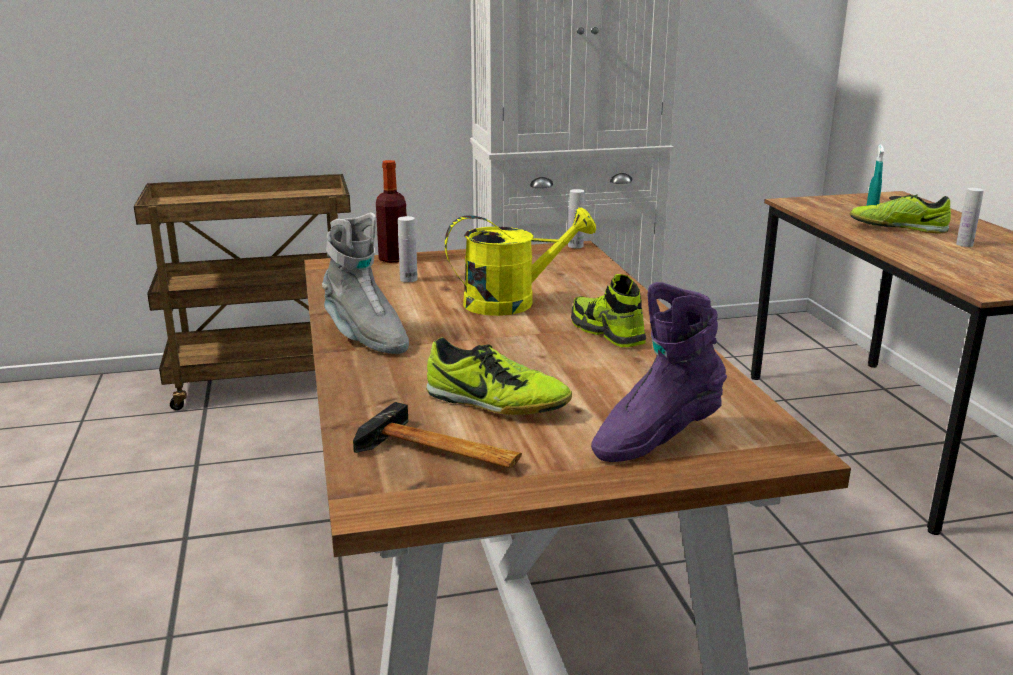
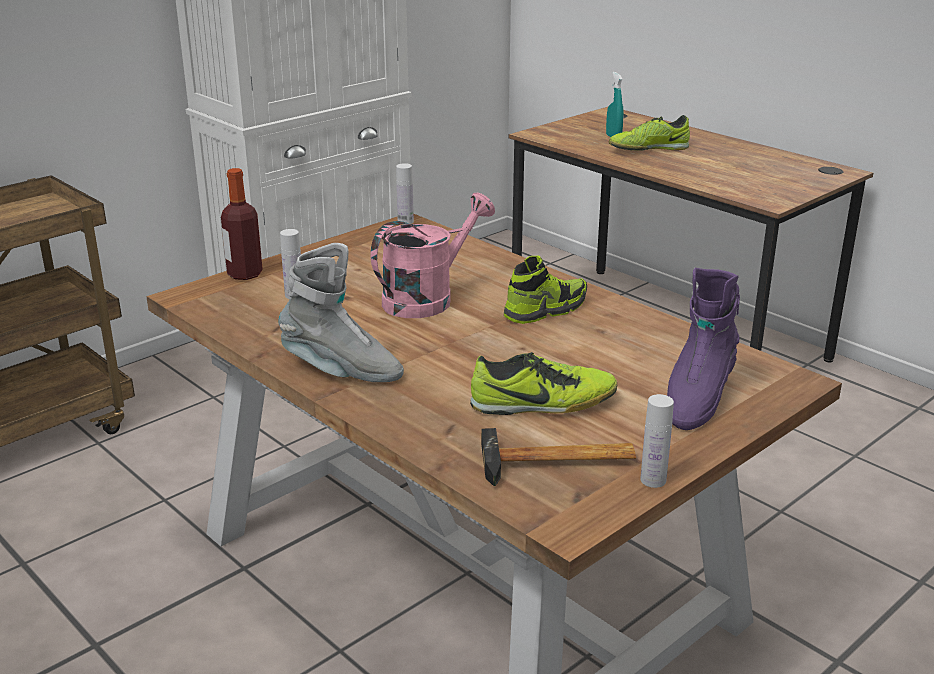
camera: 30 degrees left, 5 degrees up
(512, 302) = (427, 298): yellow watering can -> pink watering can
(607, 332) = (545, 310): shoe -> shoe turned 120 degrees clockwise
(964, 244) = (712, 158): white bottle -> white bottle (653, 480)

